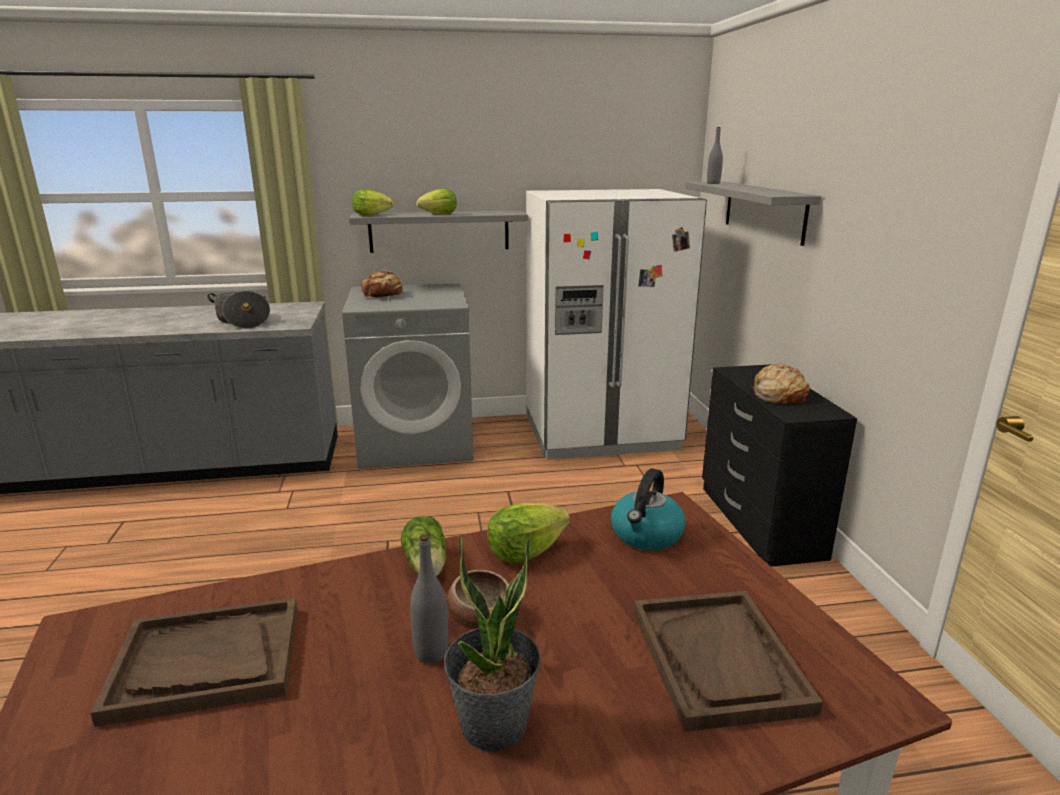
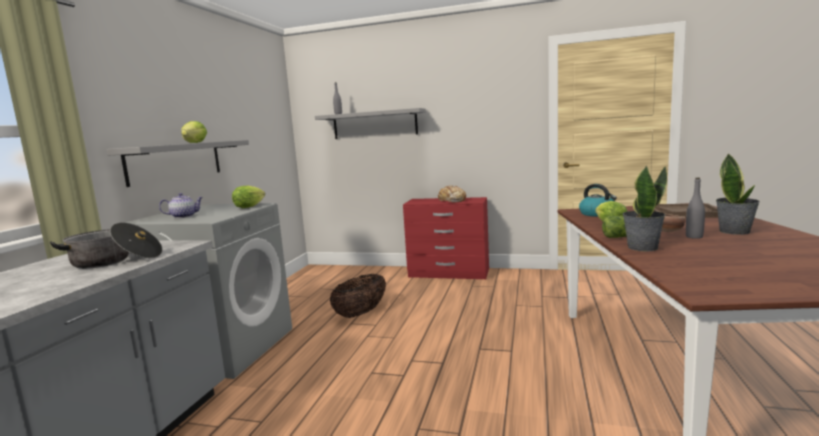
camera: 65 degrees left, 10 degrees down
(206, 662) = (720, 265): brown tray -> none
(344, 585) = (642, 247): none -> potted plant
(371, 215) = (144, 146): lettuce -> lettuce (249, 207)
(383, 295) = (184, 216): bread -> teapot
(542, 489) = (361, 313): none -> basket
(600, 433) = (311, 287): white fridge -> none
(759, 522) = (449, 273): black dresser -> red dresser

